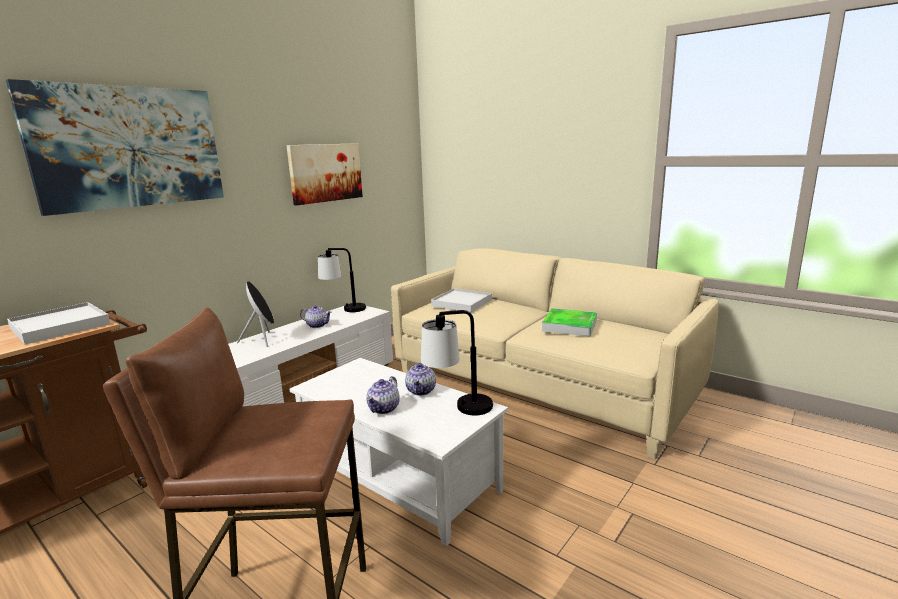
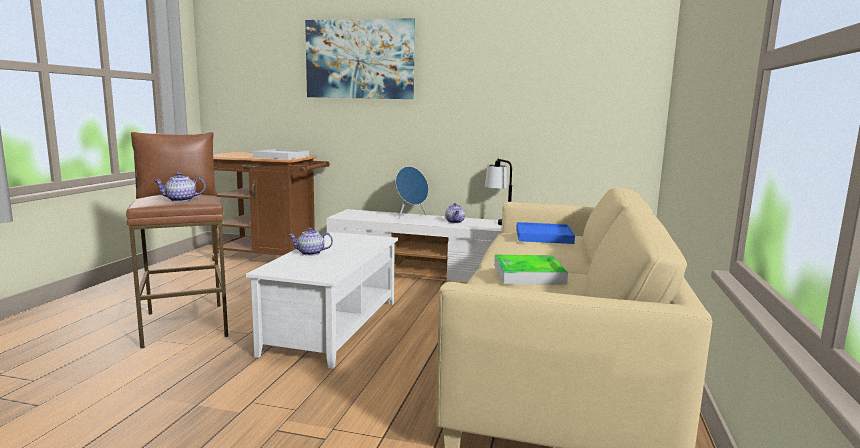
camera: 65 degrees right, 5 degrees down
(263, 339) = (410, 216): black speaker -> blue speaker
(325, 173) = (517, 88): picture -> none
(421, 391) = (347, 258): teapot -> teapot (180, 200)
(459, 410) = (317, 270): table lamp -> none
(462, 303) = (544, 236): white tray -> blue tray

